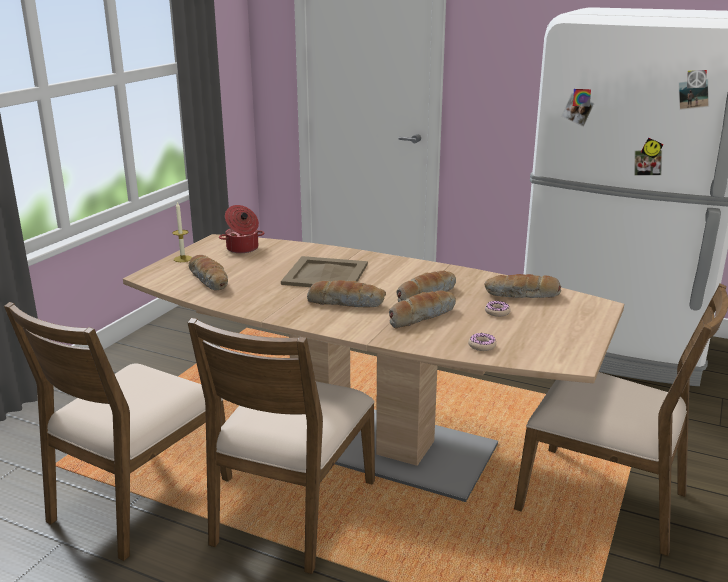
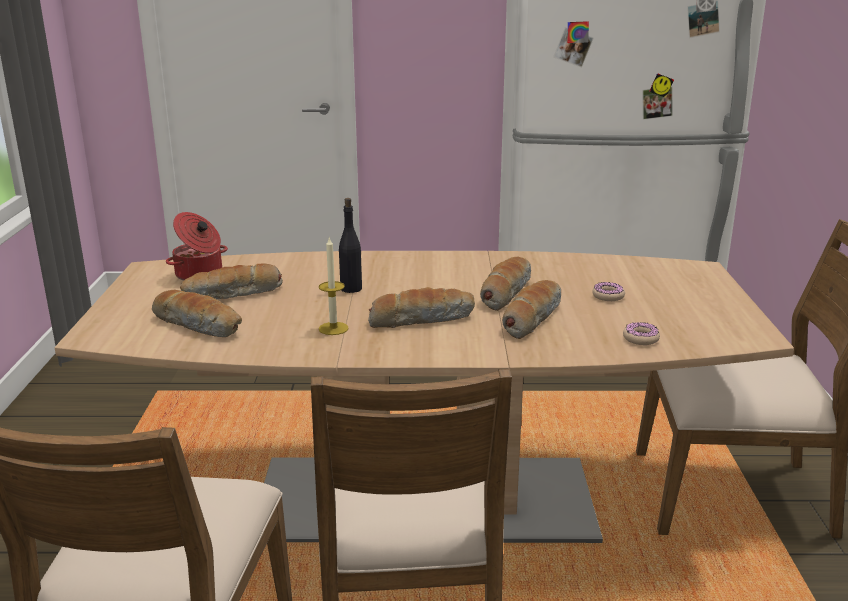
camera: 25 degrees left, 0 degrees up
(183, 259) = (124, 302): candle -> candle (333, 328)
(324, 274) = (351, 288): beige tray -> black bottle
(522, 295) = (610, 272): bread -> bread (233, 294)

